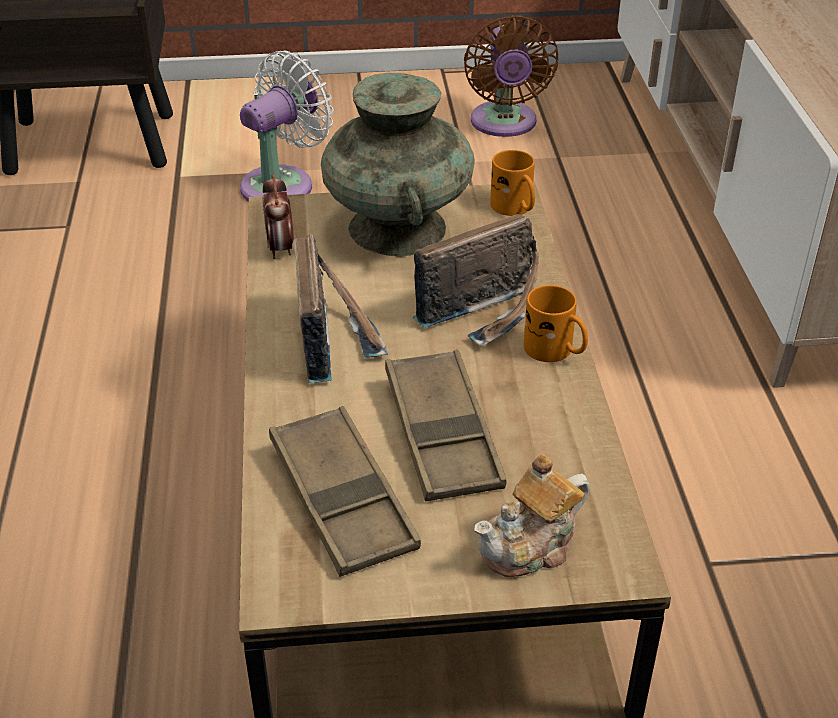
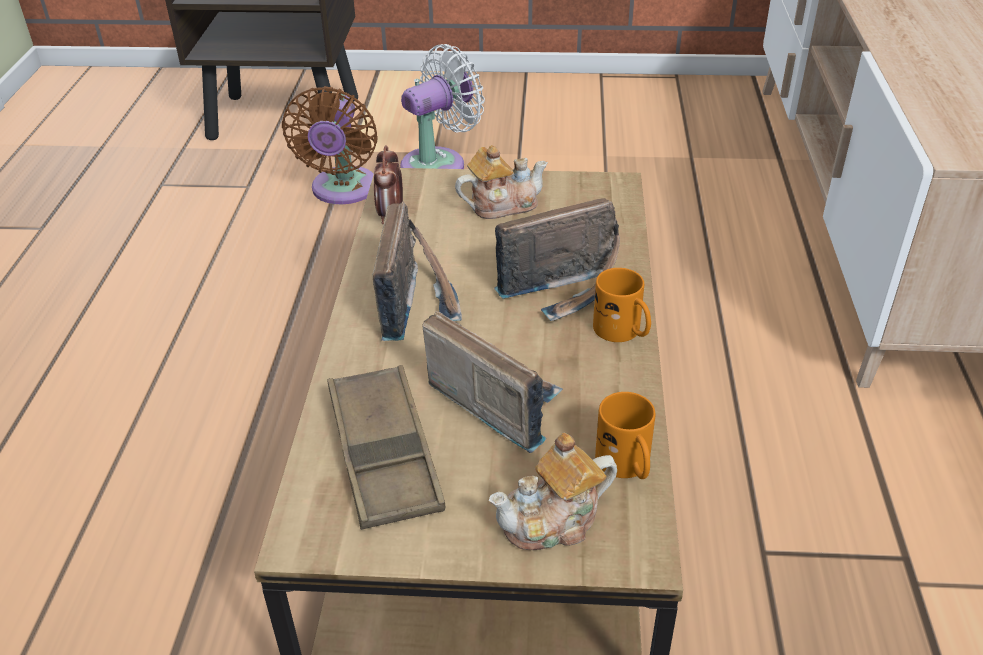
camera: 10 degrees right, 0 degrees up
(397, 228) = (501, 205): turquoise vase -> teapot
(442, 434) = (495, 401): brown tray -> radio
(504, 124) = (647, 125): brown fan -> brown fan (343, 191)
(516, 209) = (617, 196): orange mug -> orange mug (628, 466)

